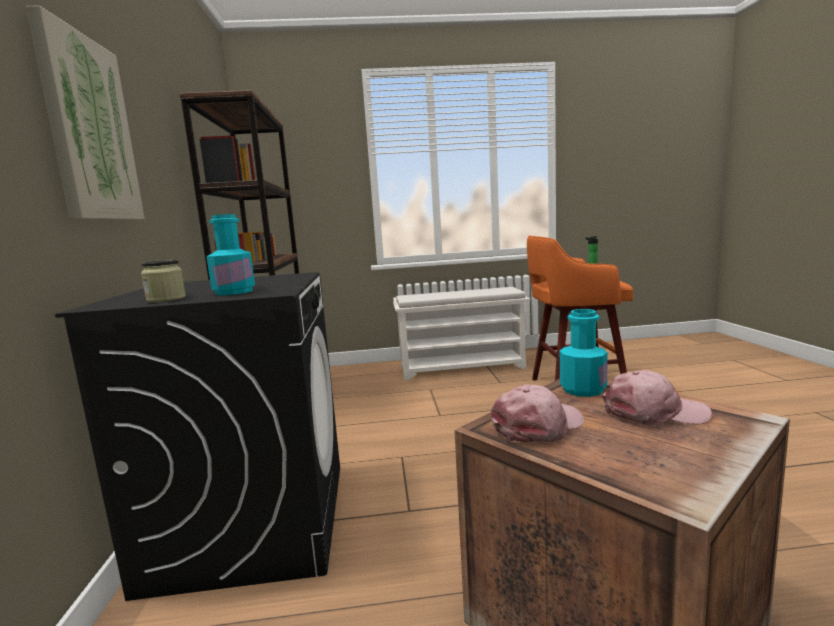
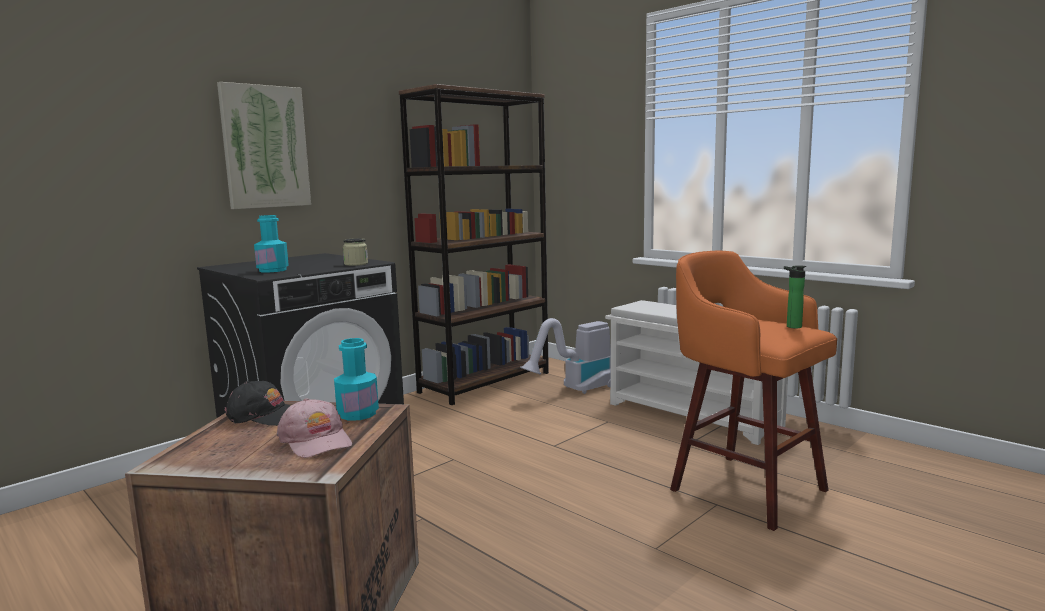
camera: 50 degrees right, 0 degrees up
(166, 299) = (244, 268): jar -> jar (356, 264)
(361, 382) = (575, 390): none -> vacuum cleaner
(538, 426) = (265, 416): pink cap -> black cap

